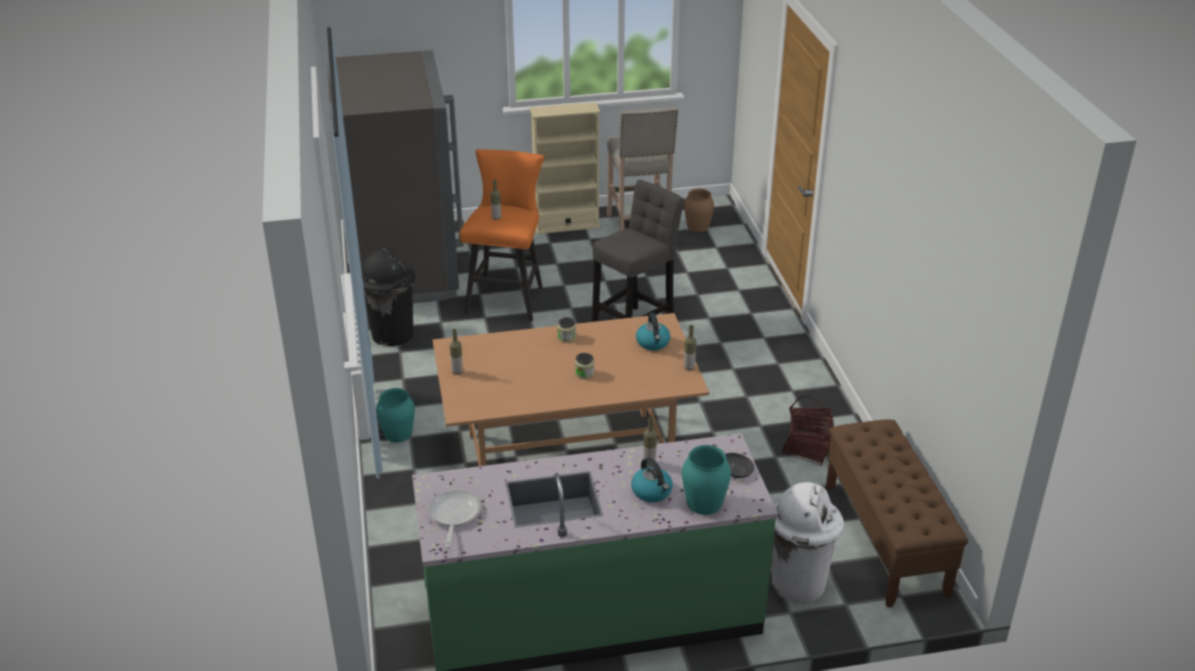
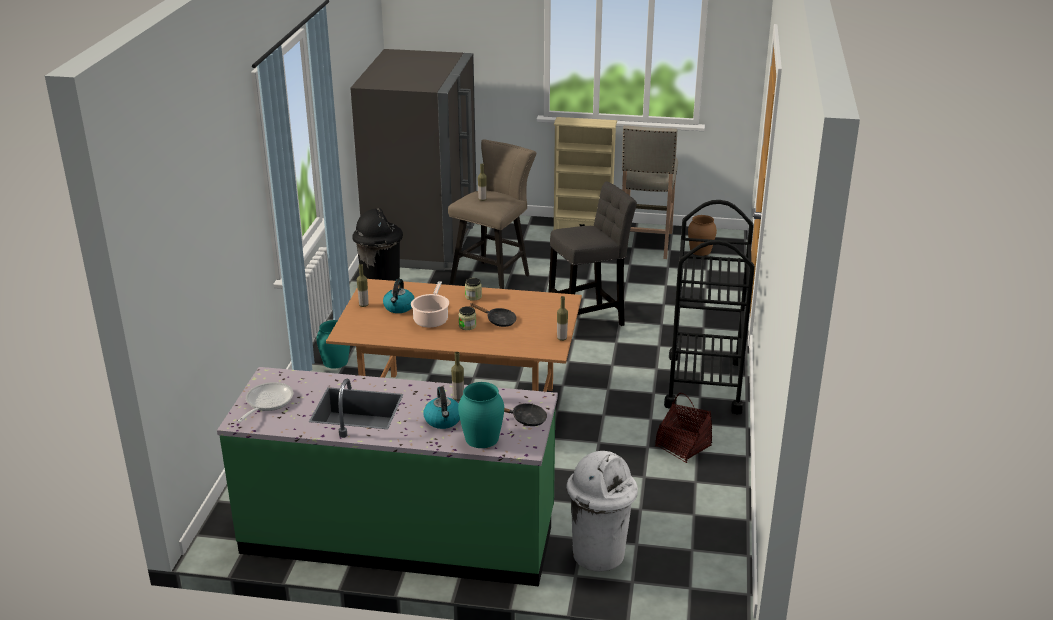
camera: 20 degrees right, 5 degrees down
(507, 297) = (494, 277): orange stool -> beige stool
(541, 374) = (431, 319): none -> cooking pot
(612, 360) = (498, 320): none -> black frying pan
(653, 343) = (544, 314): kettle -> kettle (399, 307)
(788, 375) = (704, 384): none -> black cart
(885, 540) = (706, 538): brown bench -> none

